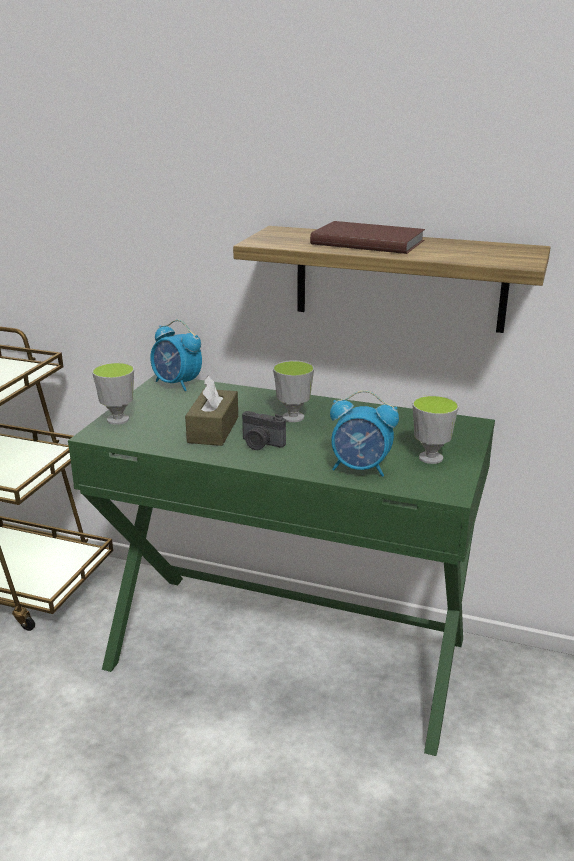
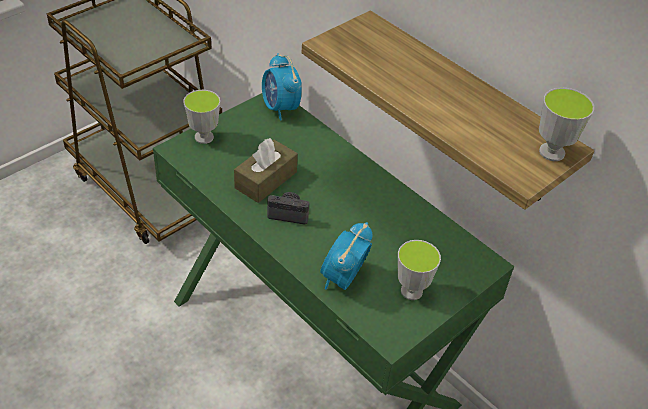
camera: 25 degrees right, 20 degrees up
(261, 444) = (288, 214): camera -> camera turned 135 degrees clockwise
(293, 417) = (340, 190): cup -> cup (551, 152)
(360, 468) = (343, 278): alarm clock -> alarm clock turned 75 degrees clockwise
(367, 242) = (424, 78): brown book -> none

